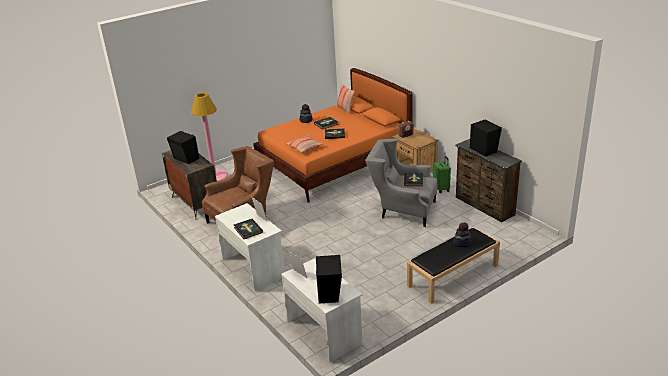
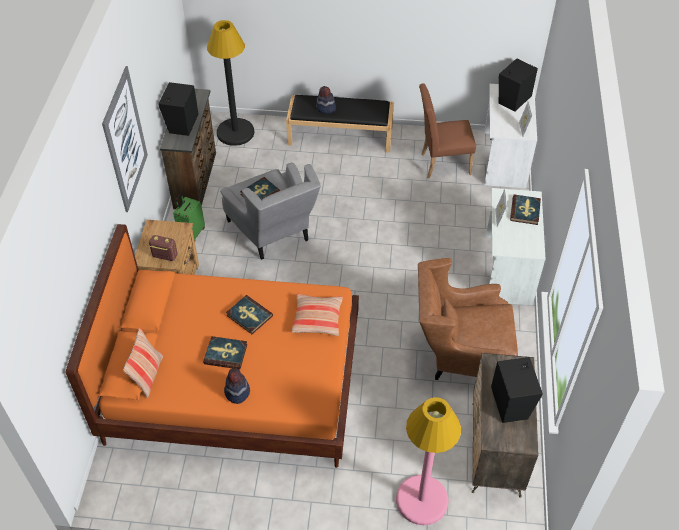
camera: 140 degrees left, 20 degrees up
(363, 300) = (441, 164): none -> brown chair
(441, 78) = (125, 140): none -> picture
(513, 237) = (235, 132): none -> black floor lamp

